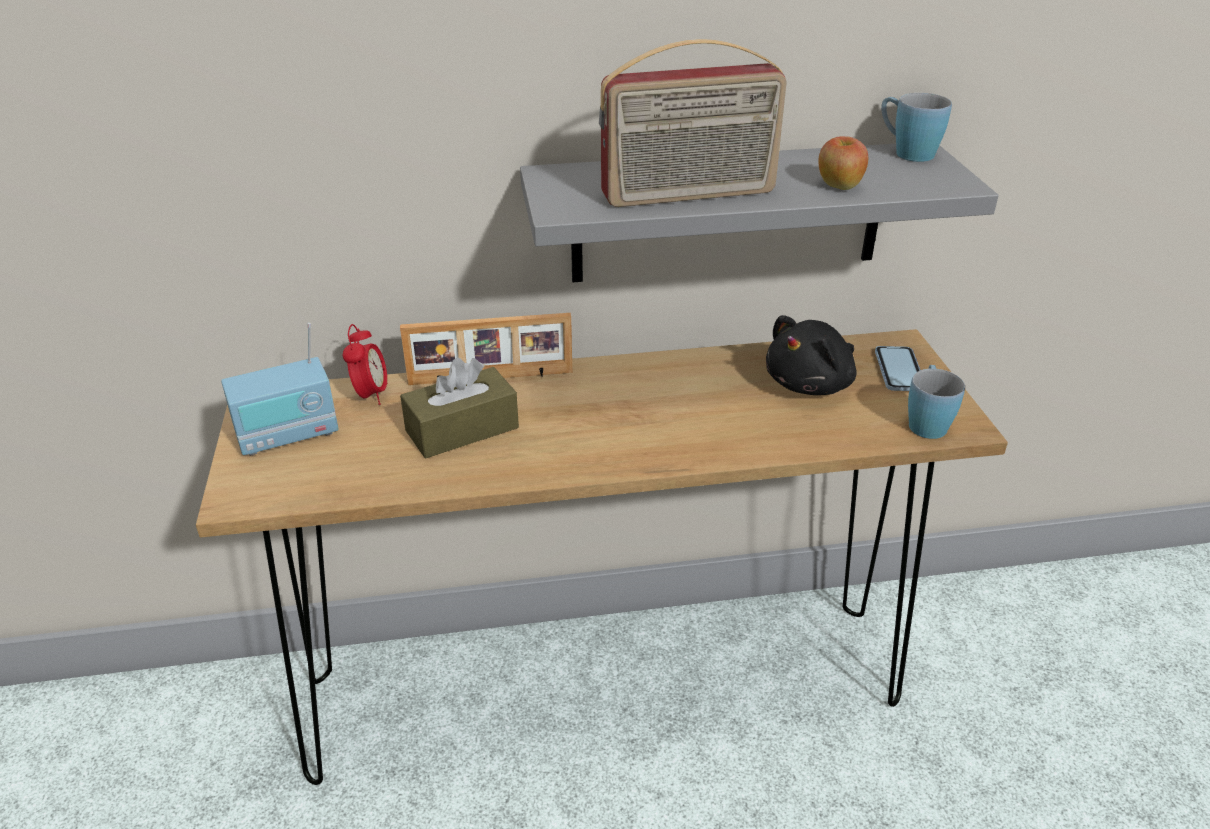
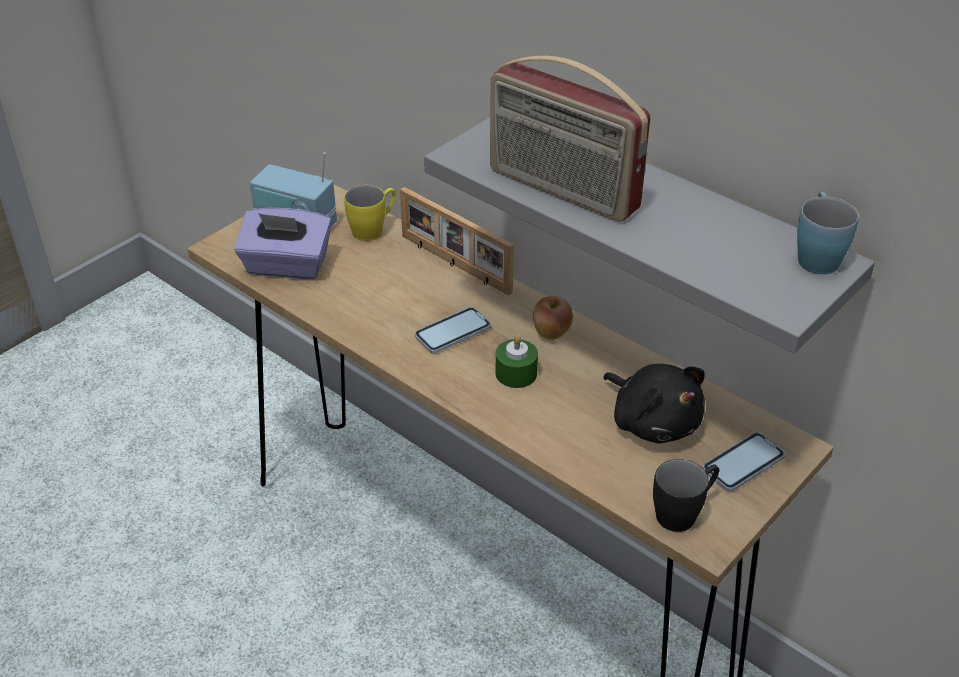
camera: 50 degrees right, 5 degrees up
(340, 471) = (286, 266): none -> purple tissue box
(371, 395) = (373, 229): alarm clock -> yellow mug
(462, 429) = (383, 287): brown tissue box -> none
(579, 423) = (452, 332): none -> phone
(676, 417) = (516, 373): none -> green candle
(811, 384) = (653, 421): black plush toy -> black plush toy turned 135 degrees counterclockwise
(839, 186) = (684, 249): apple -> apple (551, 333)
(926, 421) = (683, 512): blue mug -> black mug

